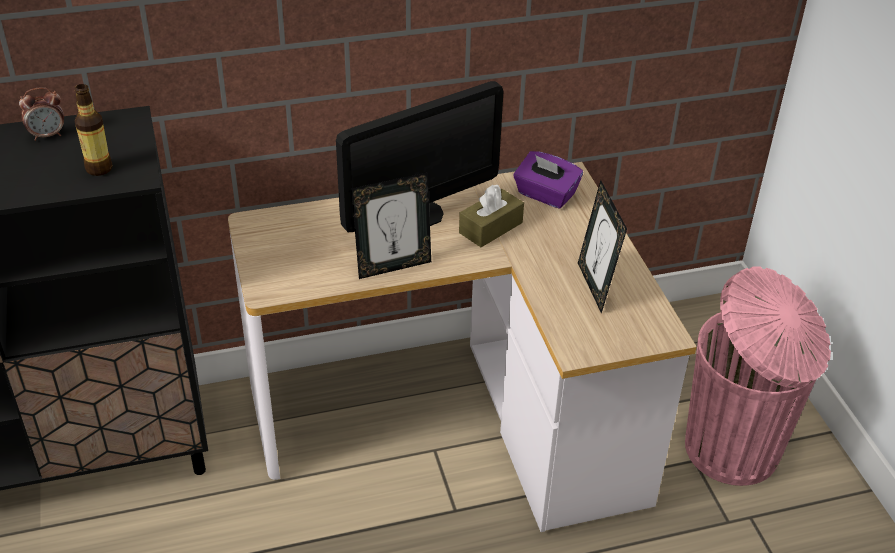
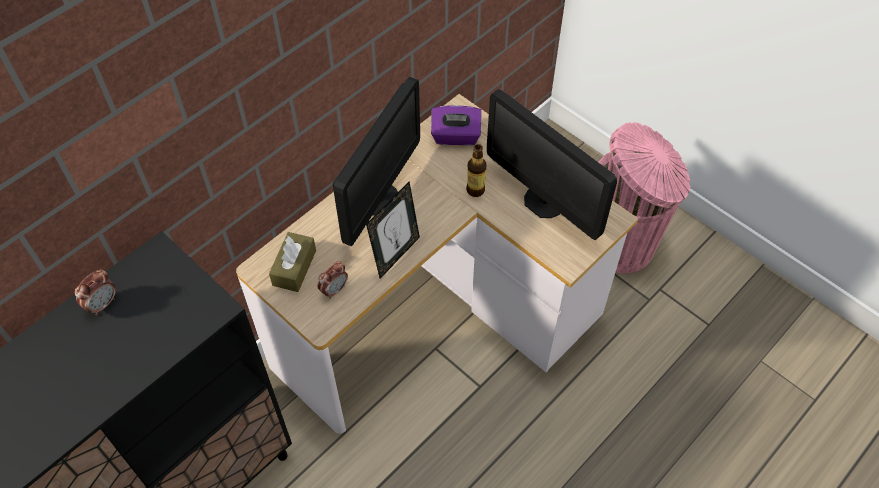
camera: 30 degrees left, 15 degrees up
(99, 168) = (178, 316): bottle -> bottle (475, 190)
(306, 268) = (334, 290): none -> alarm clock
(490, 228) = (439, 185): brown tissue box -> brown tissue box (294, 268)
(595, 286) = (544, 202): picture frame -> monitor

